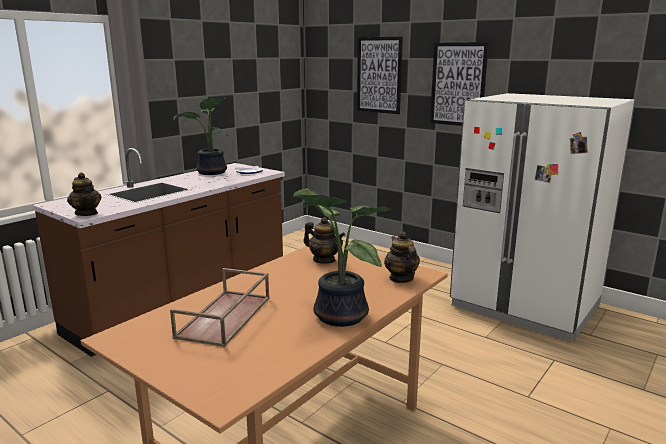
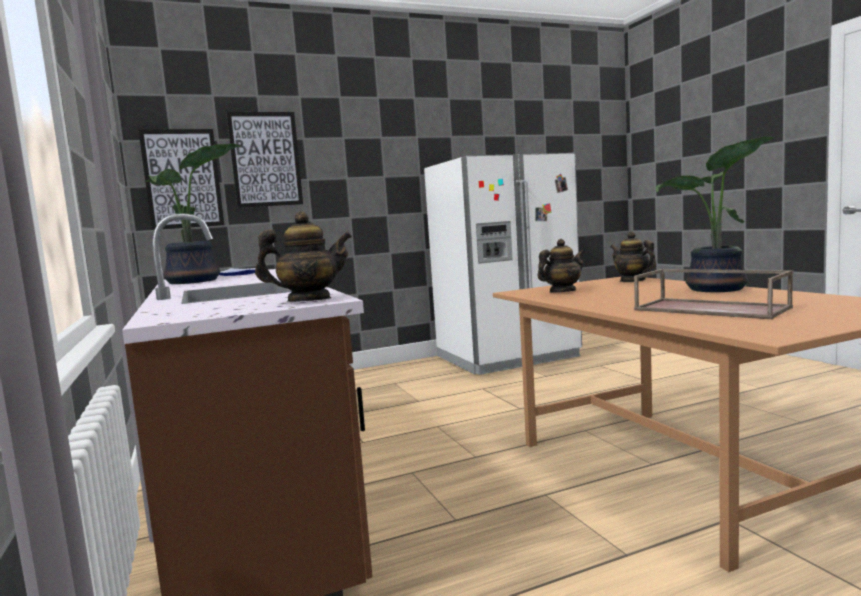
camera: 60 degrees left, 10 degrees down
(401, 278) = (632, 280): teapot -> teapot turned 45 degrees clockwise
(458, 84) = (370, 164): picture -> picture (182, 179)

